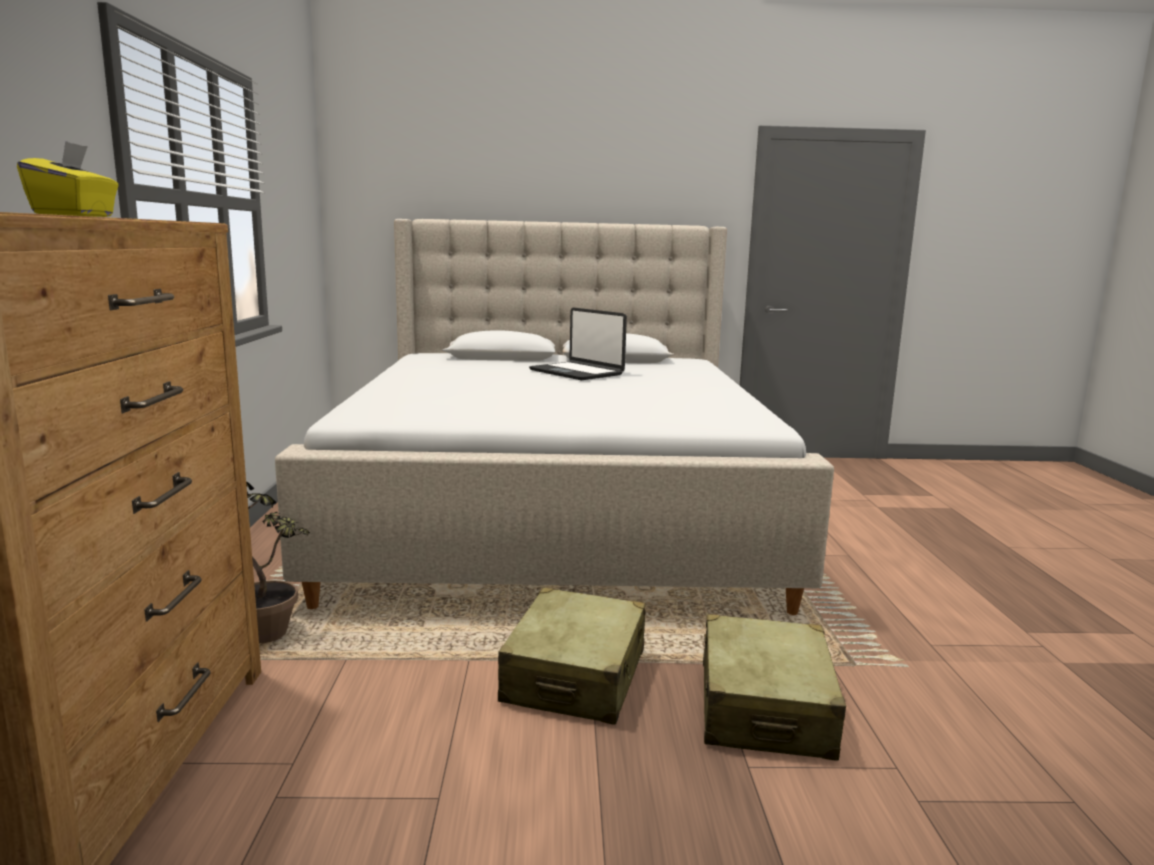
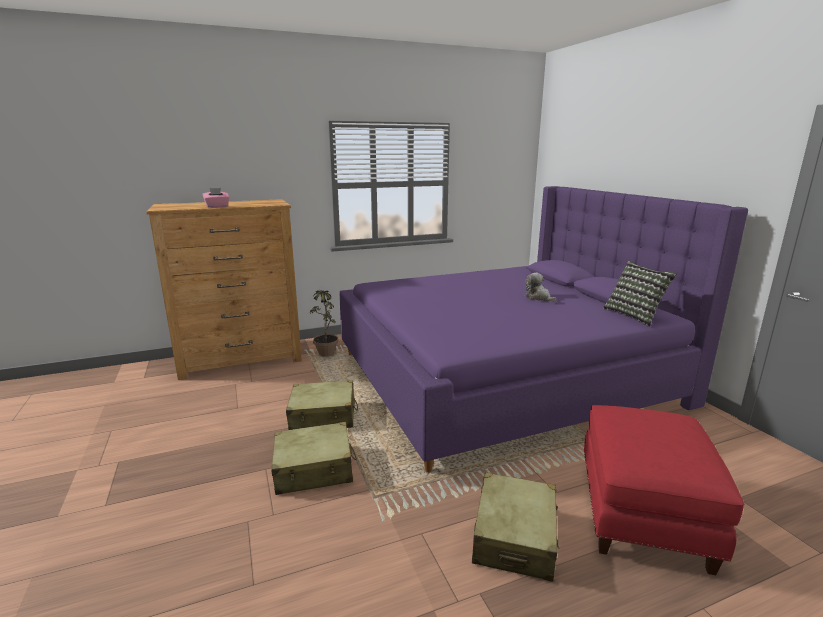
camera: 70 degrees right, 5 degrees up
(76, 215) = (217, 206): yellow tissue box -> pink tissue box
(557, 514) = (504, 377): beige bed -> purple bed
(577, 372) = (538, 298): laptop -> plush toy
(681, 364) = (634, 315): none -> pillow
(888, 531) = (644, 515): none -> red ottoman
(930, 593) = (514, 537): none -> beige suitcase

